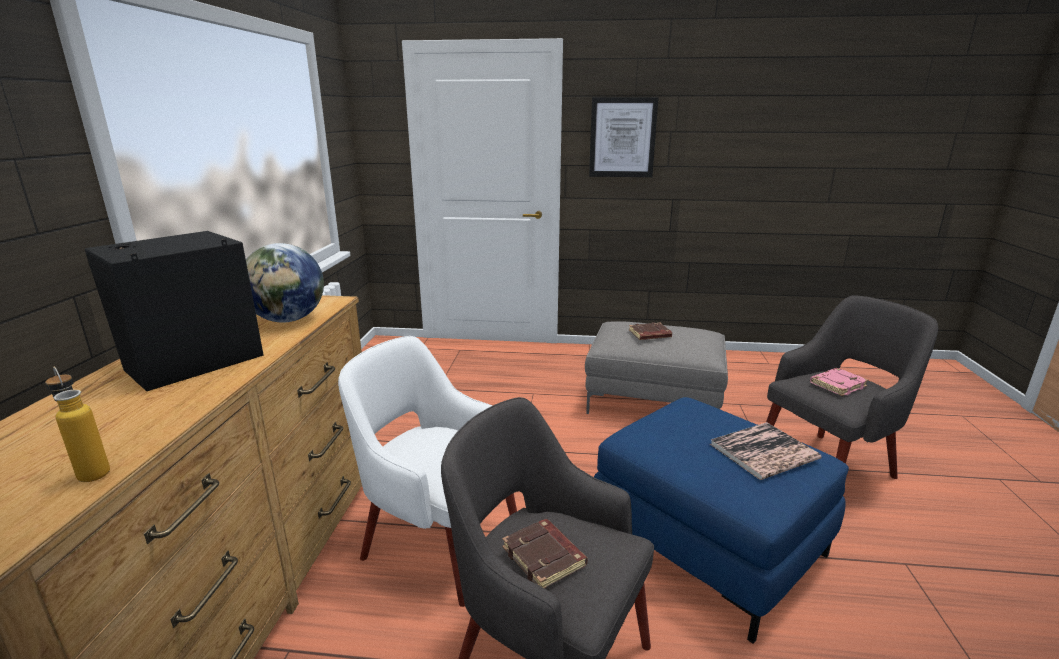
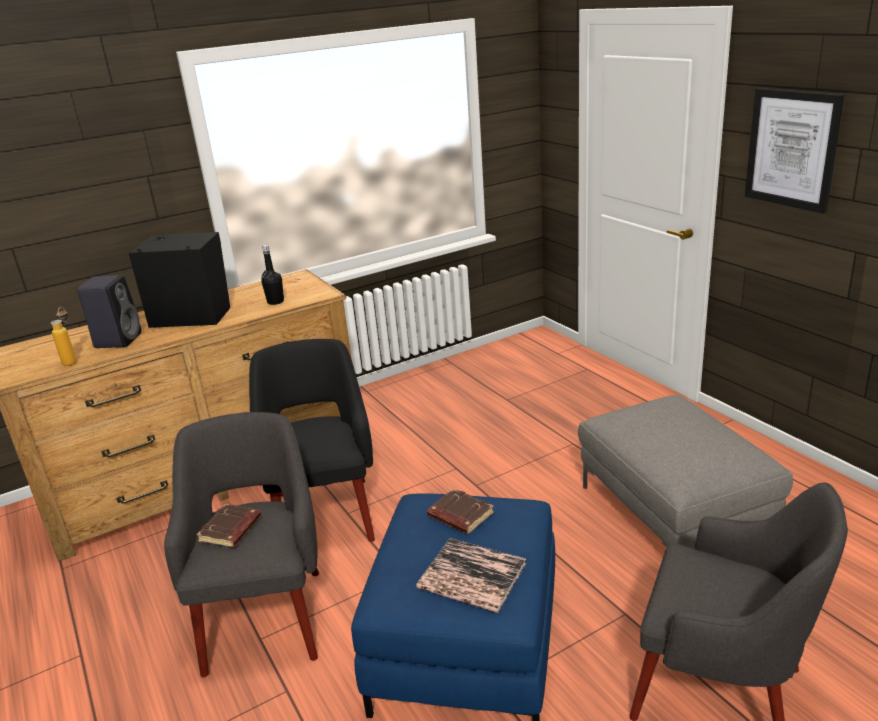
camera: 55 degrees right, 5 degrees up
(123, 419) = (118, 339): none -> black speaker
(288, 320) = (275, 302): globe -> black bottle
(439, 543) = (324, 514): white armchair -> black armchair
(649, 335) = (660, 428): brown book -> brown book (459, 516)
(837, 385) = (719, 587): pink book -> none

